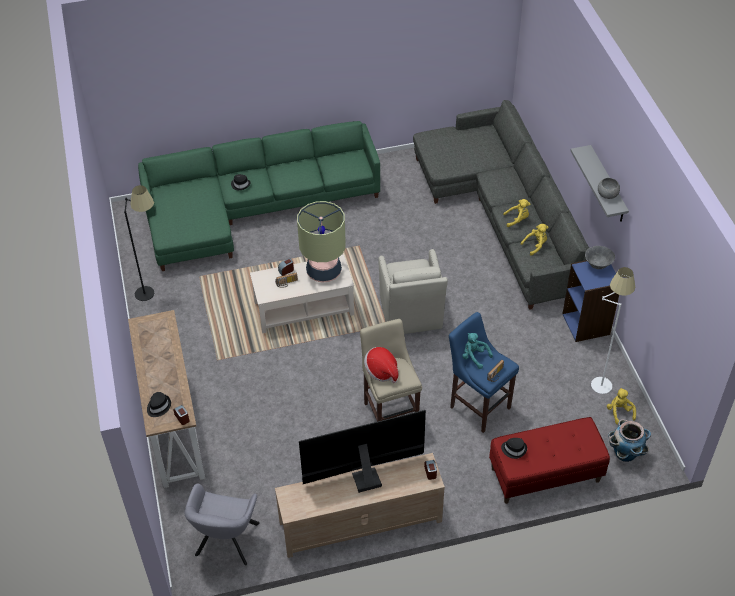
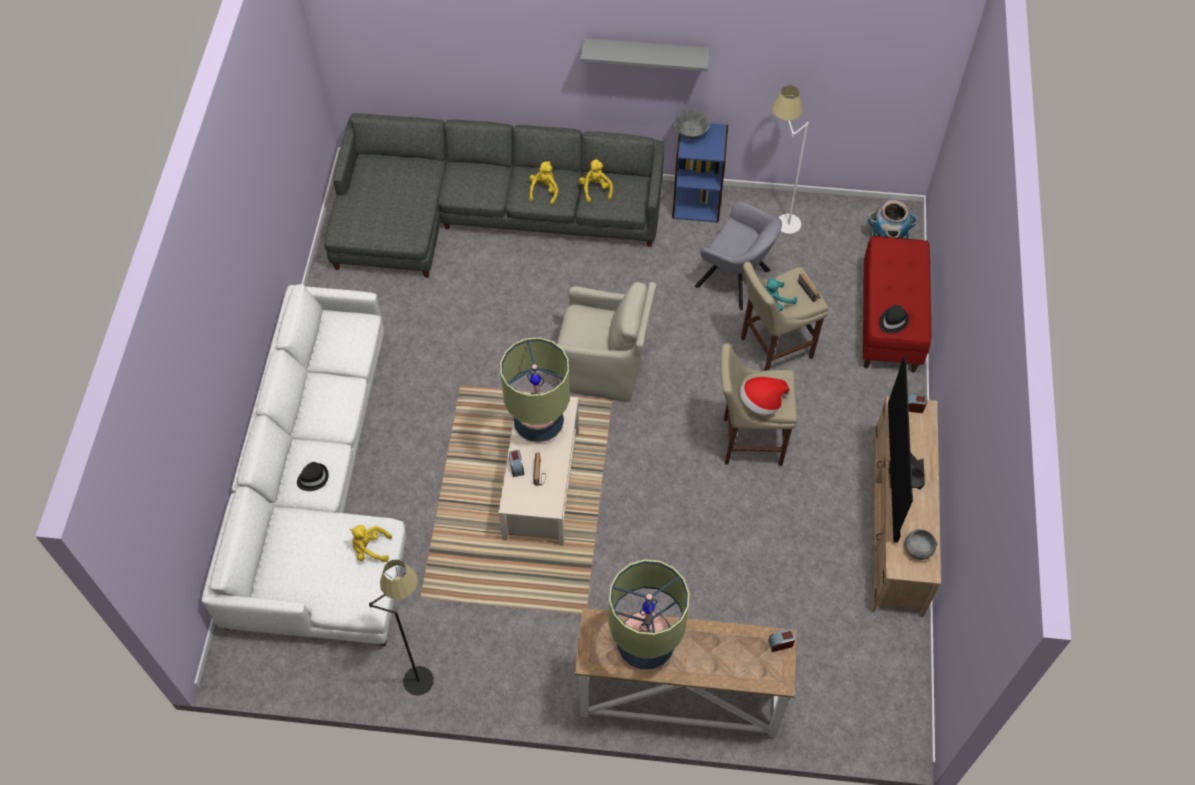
camera: 70 degrees left, 10 degrees up
(158, 347) = (645, 645): none -> table lamp
(158, 406) = (751, 669): black hat -> none
(226, 542) = (881, 681): grey armchair -> grey armchair (736, 280)
(251, 208) = (319, 494): green sofa -> white sofa
(478, 405) = (773, 348): blue stool -> beige stool
(607, 194) = (675, 55): grey bowl -> grey bowl (917, 549)
(619, 412) = (830, 223): yellow plush toy -> yellow plush toy (370, 549)

